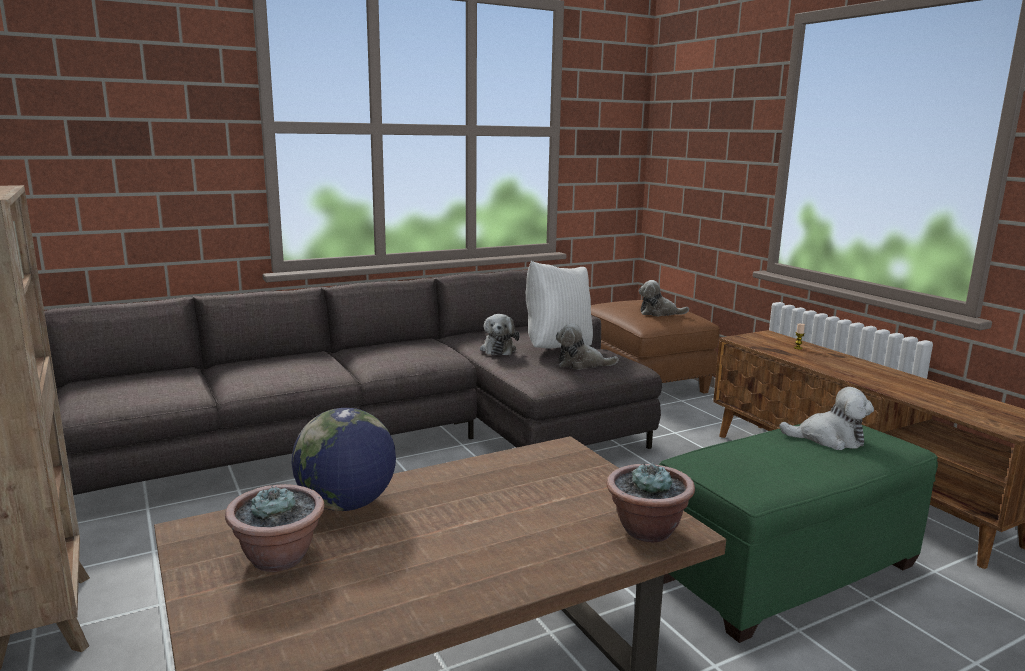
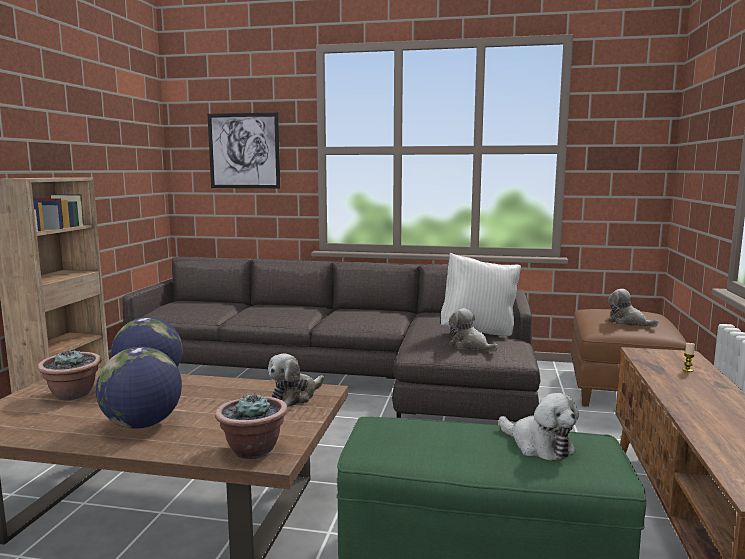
camera: 40 degrees right, 5 degrees down
(133, 124) = (244, 151): none -> picture
(474, 554) = (142, 424): none -> globe
(498, 349) = (432, 325): plush toy -> plush toy (295, 396)

